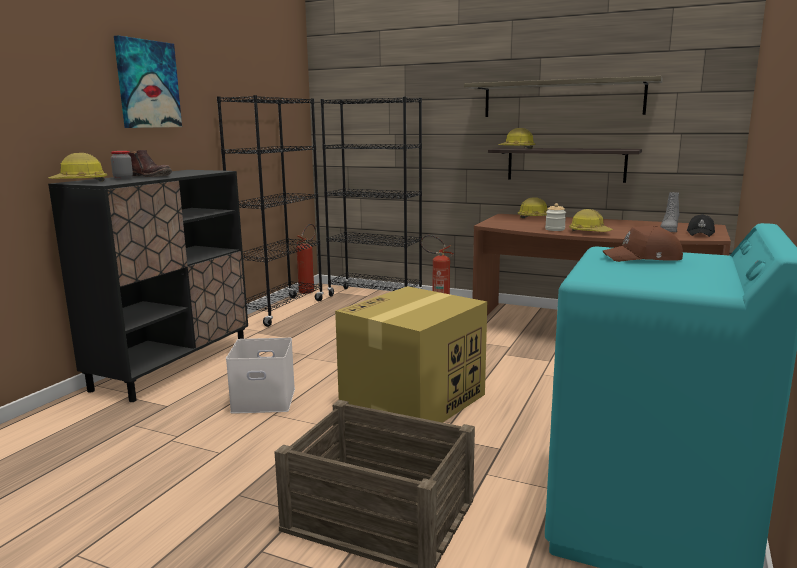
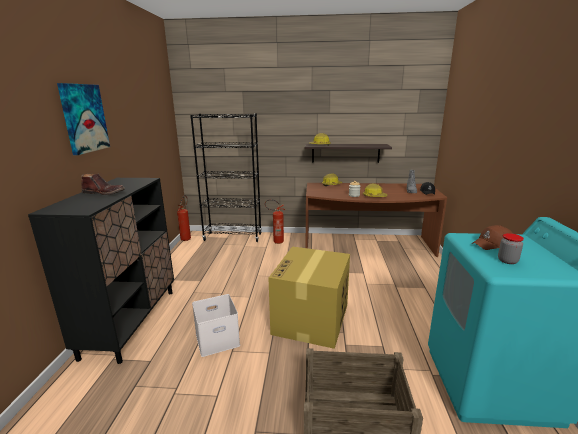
camera: 20 degrees left, 5 degrees up
(79, 182) = (56, 209): hard hat -> none
(123, 178) = (86, 199): jar -> jar (507, 261)
(281, 311) = (179, 258): black bookcase -> none
(562, 98) = (343, 115): shelf -> none

